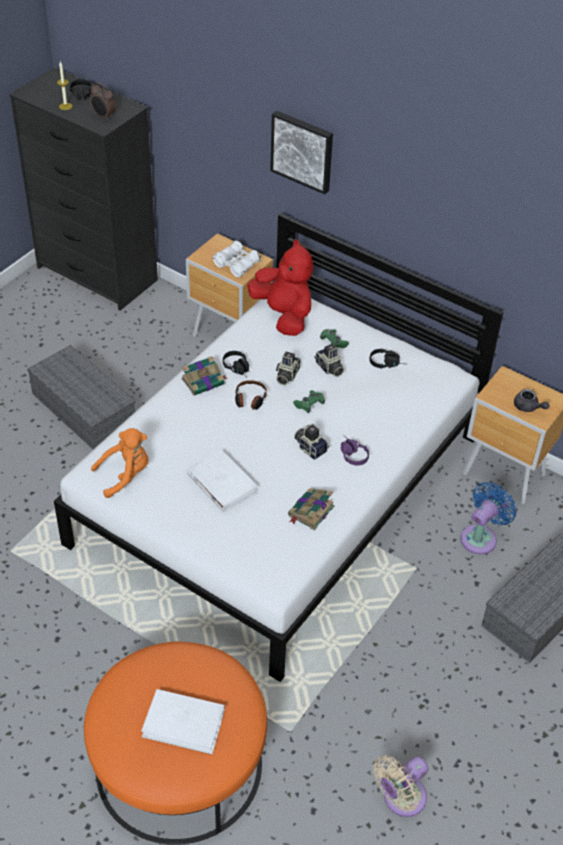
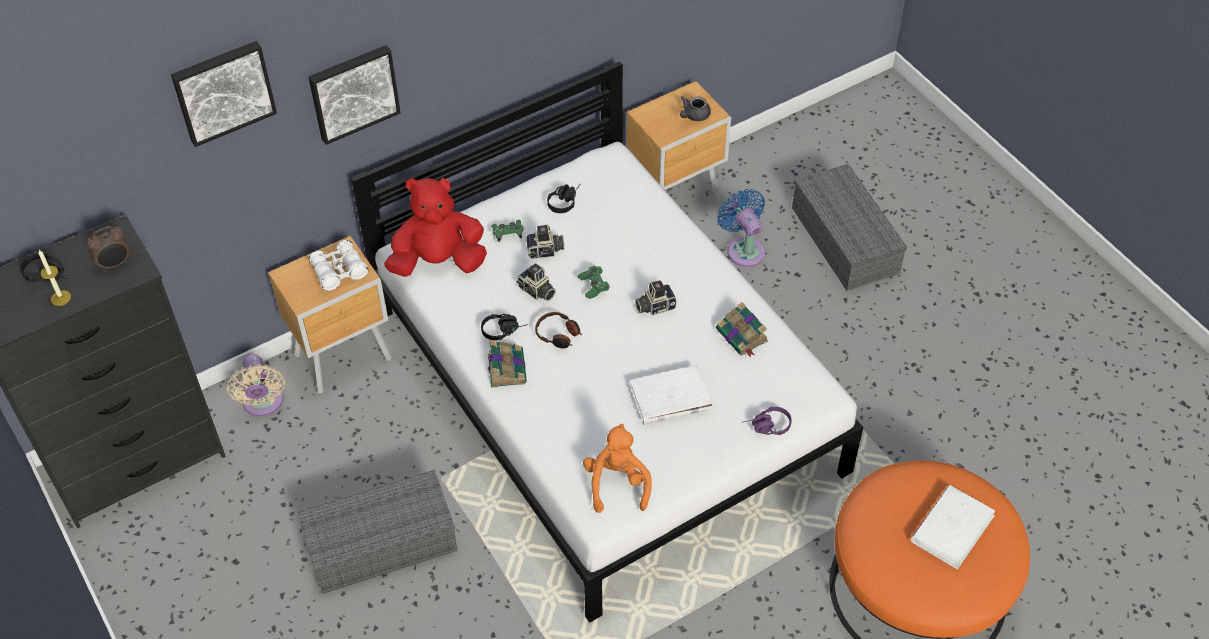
camera: 65 degrees left, 5 degrees up
(222, 72) = (223, 91): none -> picture
(351, 454) = (679, 276): purple headphones -> purple headphones (766, 427)
(401, 799) = (1009, 422): beige fan -> beige fan (263, 403)
(528, 407) = (693, 116): grey teapot -> grey teapot turned 150 degrees clockwise

